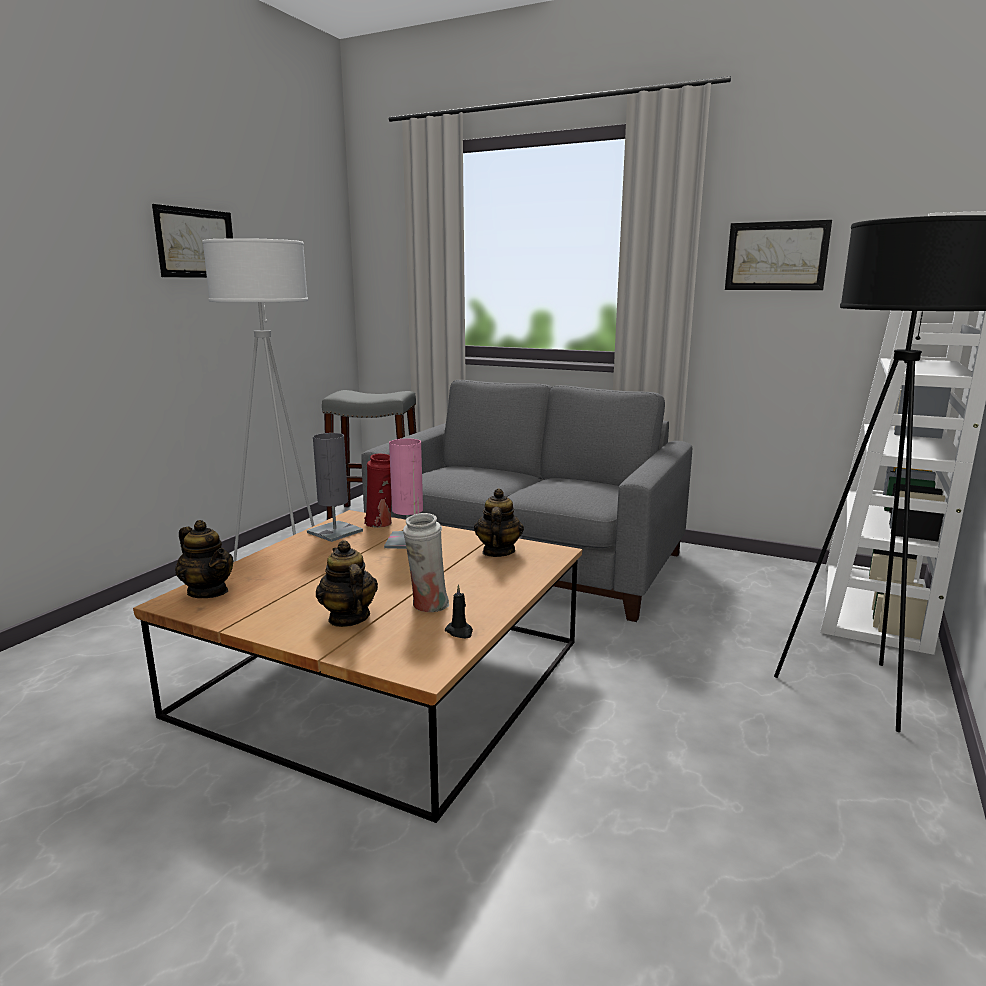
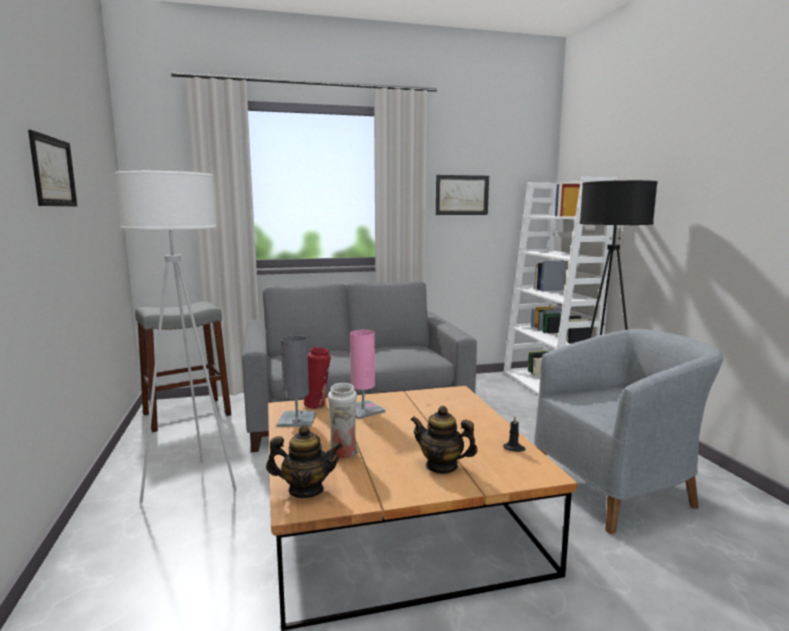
camera: 40 degrees left, 5 degrees down
(428, 606) = (466, 442): white vase -> white vase (344, 454)
(498, 552) = (429, 400): teapot -> none
(706, 777) = (618, 489): none -> grey armchair

